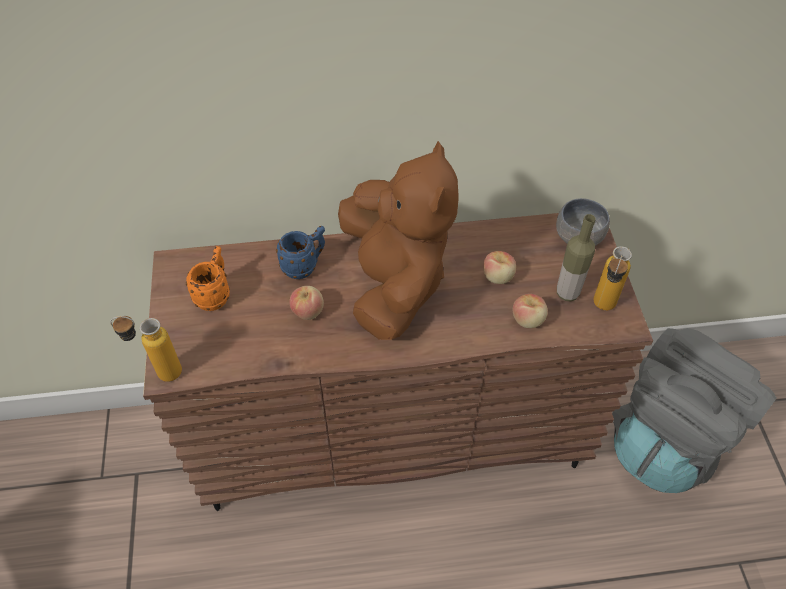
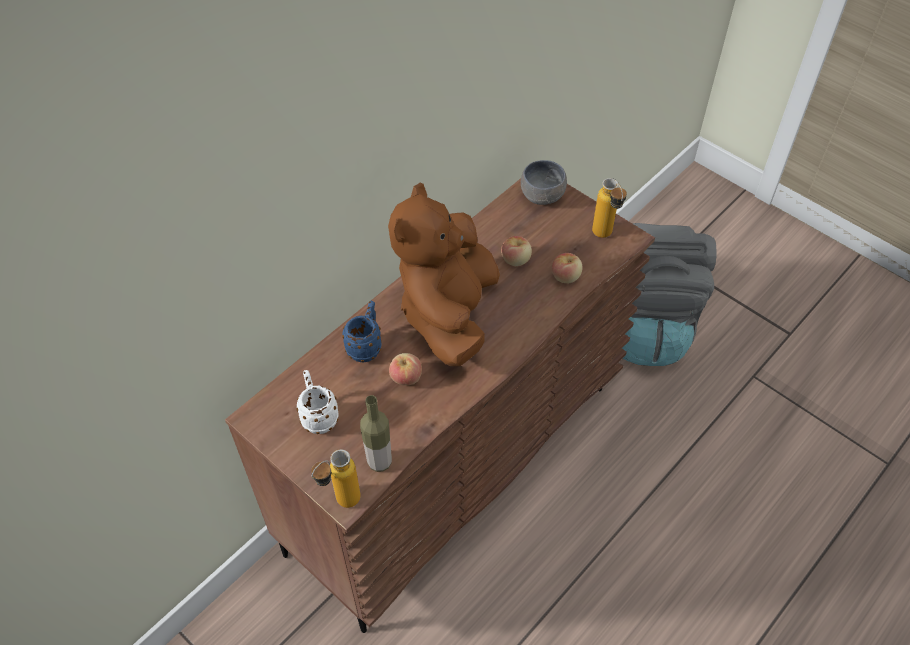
camera: 40 degrees left, 0 degrees up
(215, 294) = (318, 415): orange mug -> white mug
(394, 284) = (448, 313): brown plush toy -> brown plush toy turned 120 degrees counterclockwise
(567, 293) = (572, 241): bottle -> bottle (379, 462)

